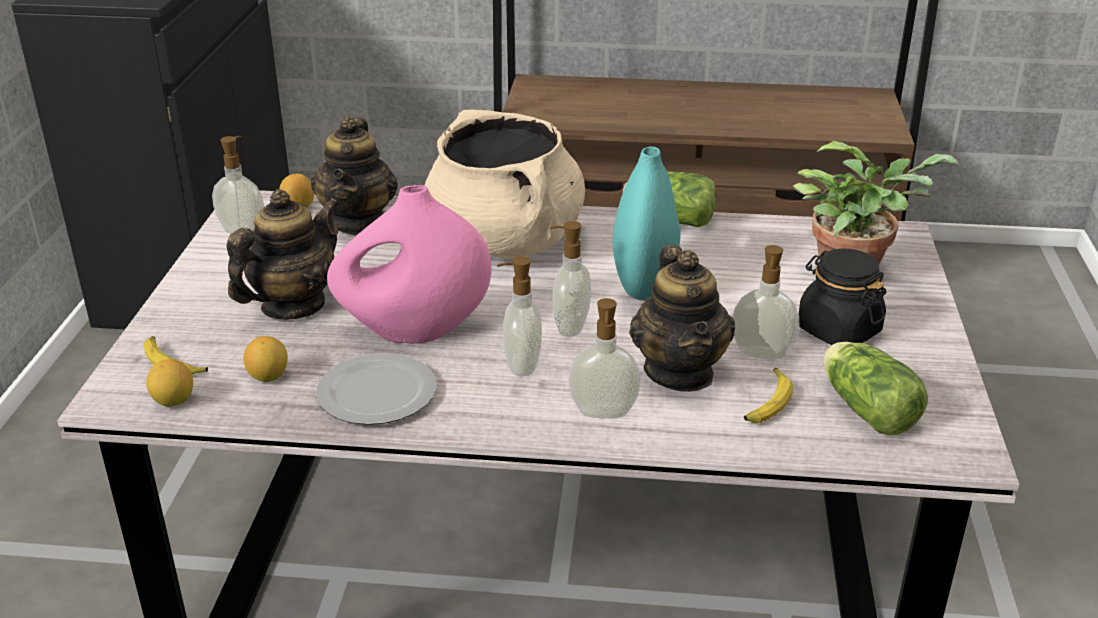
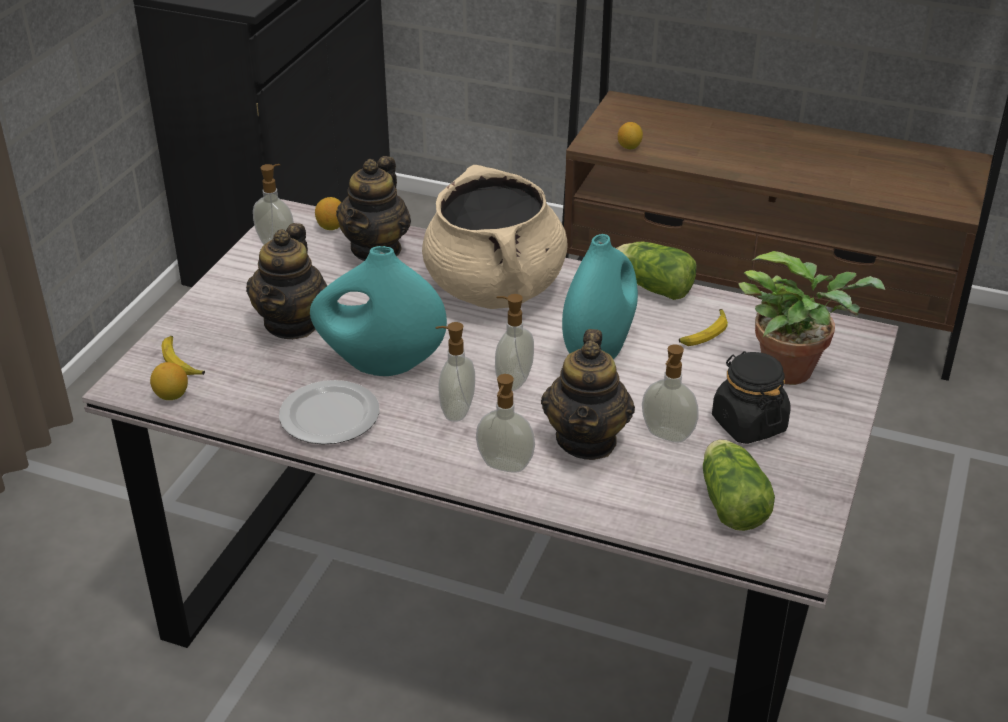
camera: 15 degrees right, 5 degrees up
(269, 377) = (250, 386): lemon -> lemon (629, 147)
(292, 305) = (292, 323): teapot -> teapot turned 135 degrees clockwise
(413, 332) = (380, 365): pink vase -> turquoise vase
(767, 403) = (648, 481): banana -> banana (704, 333)

